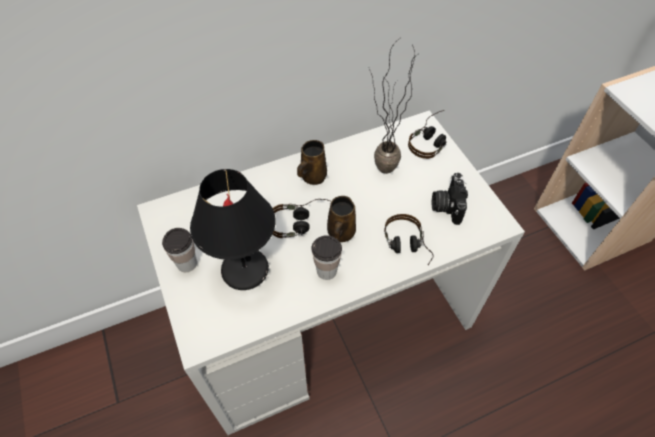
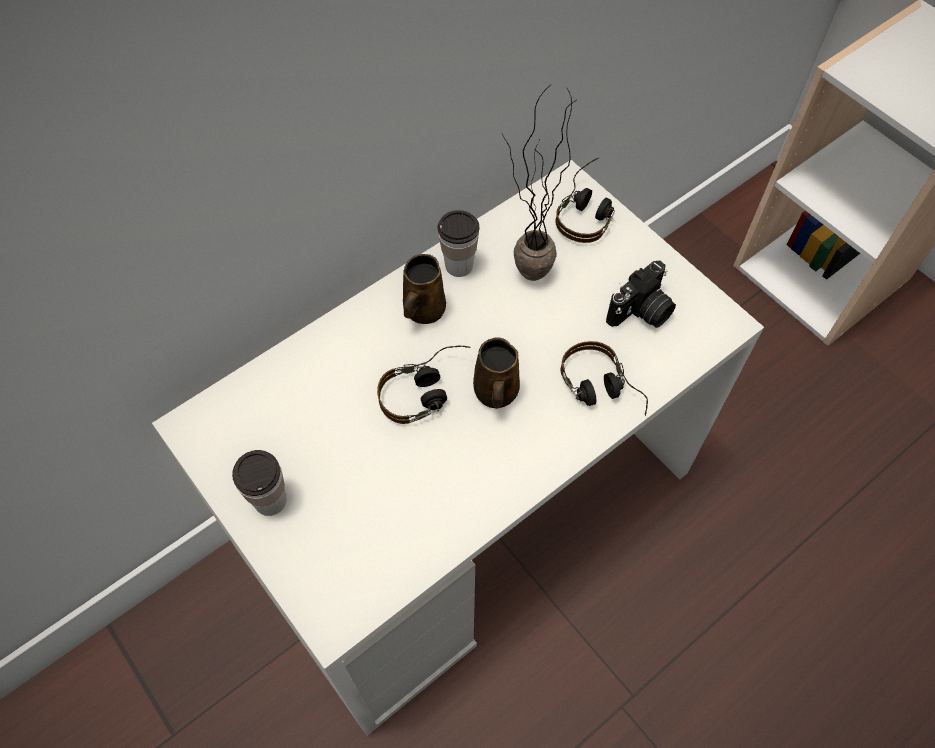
camera: 15 degrees left, 5 degrees up
(246, 270) = (368, 487): black table lamp -> none
(326, 271) = (493, 459): cup -> cup (459, 265)
(446, 205) = (641, 312): camera -> camera turned 120 degrees counterclockwise

